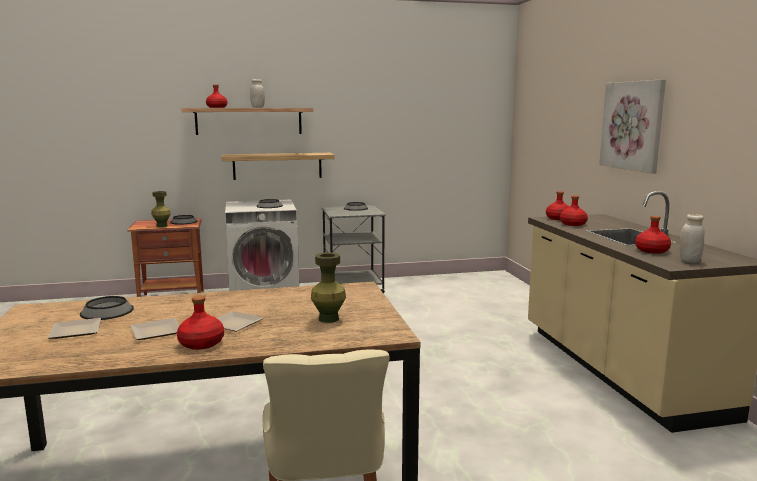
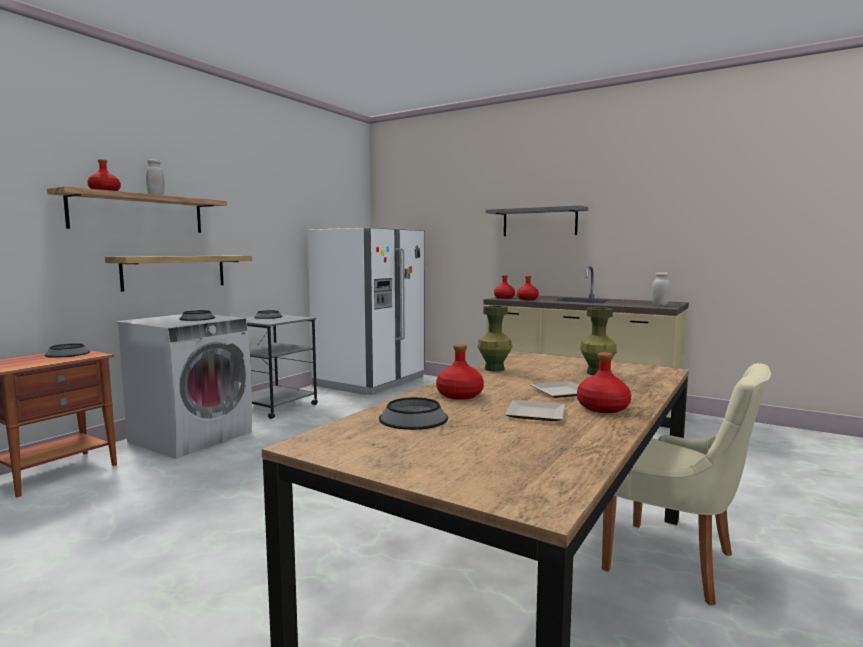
camera: 45 degrees left, 5 degrees down
(77, 330) = (465, 437): plate -> none
(162, 226) = (49, 361): green vase -> green vase (494, 369)
(468, 284) = (370, 382): none -> white fridge
(632, 125) = (539, 222): picture -> grey shelf
(651, 250) = (625, 304): red bottle -> red bottle (459, 395)

